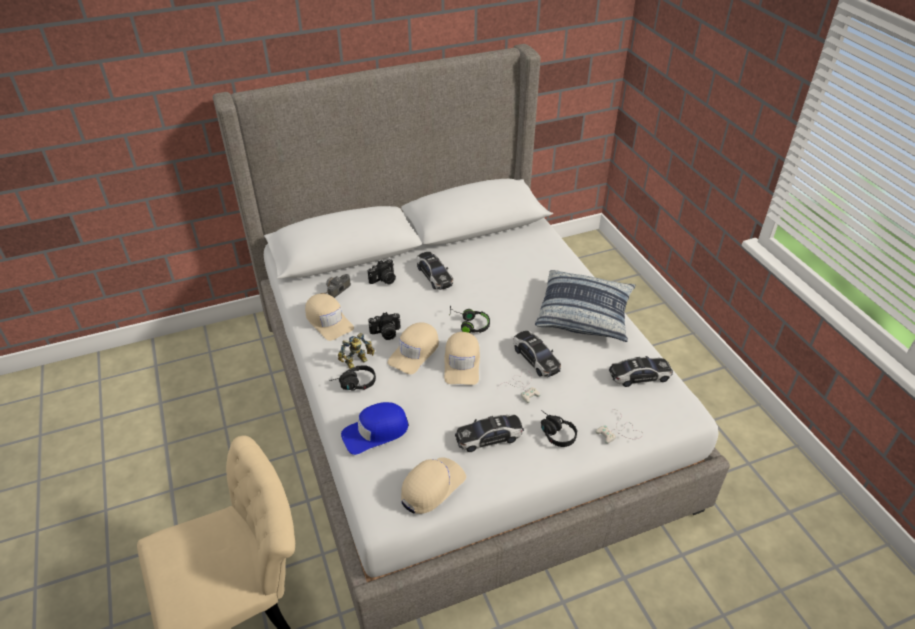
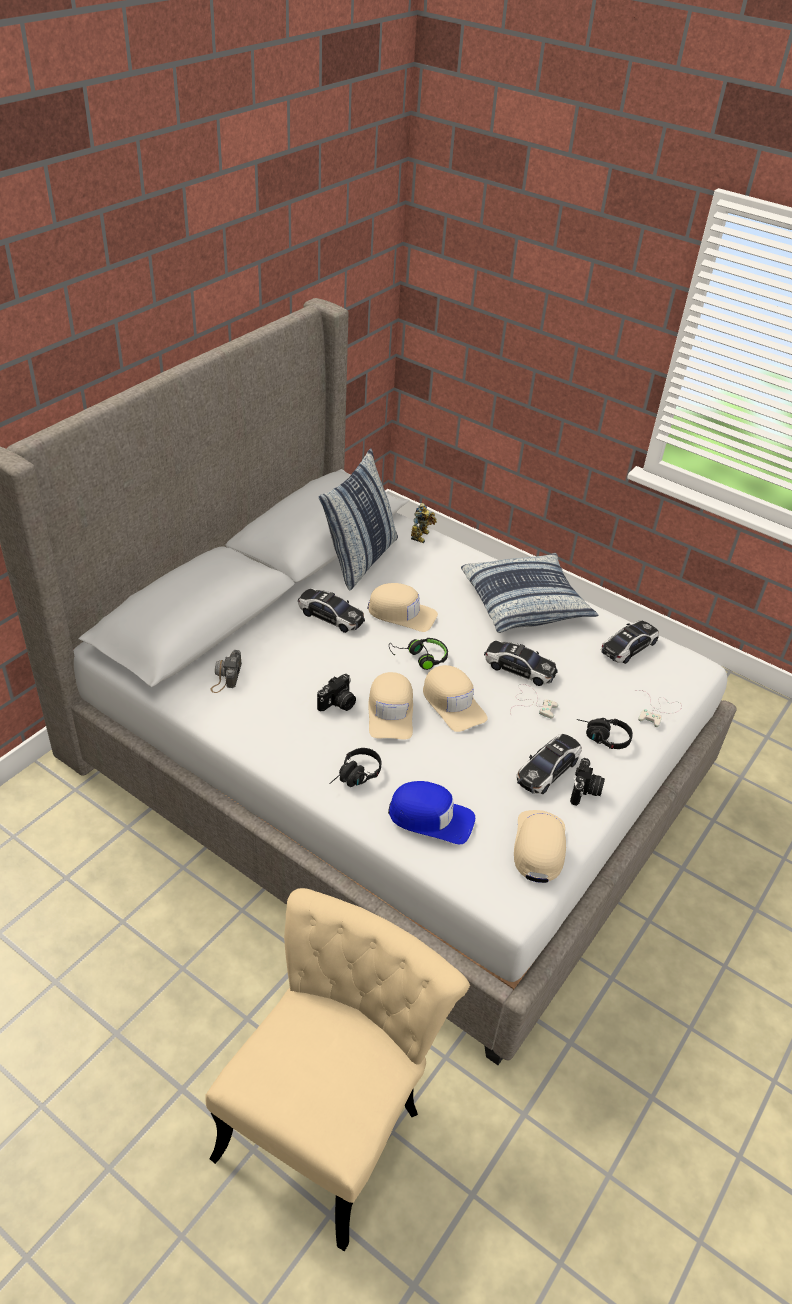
camera: 35 degrees left, 0 degrees up
(328, 321) = (254, 716): beige cap -> beige cap (402, 613)
(358, 362) = (336, 750): toy robot -> toy robot (422, 536)
(375, 432) = (431, 817): blue cap -> blue cap turned 105 degrees counterclockwise
(384, 280) = (276, 642): camera -> camera (585, 791)
(489, 245) = (360, 559): none -> pillow

